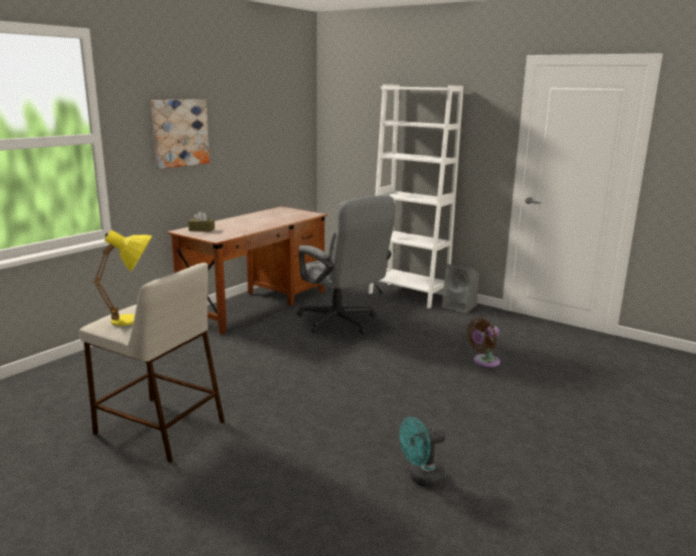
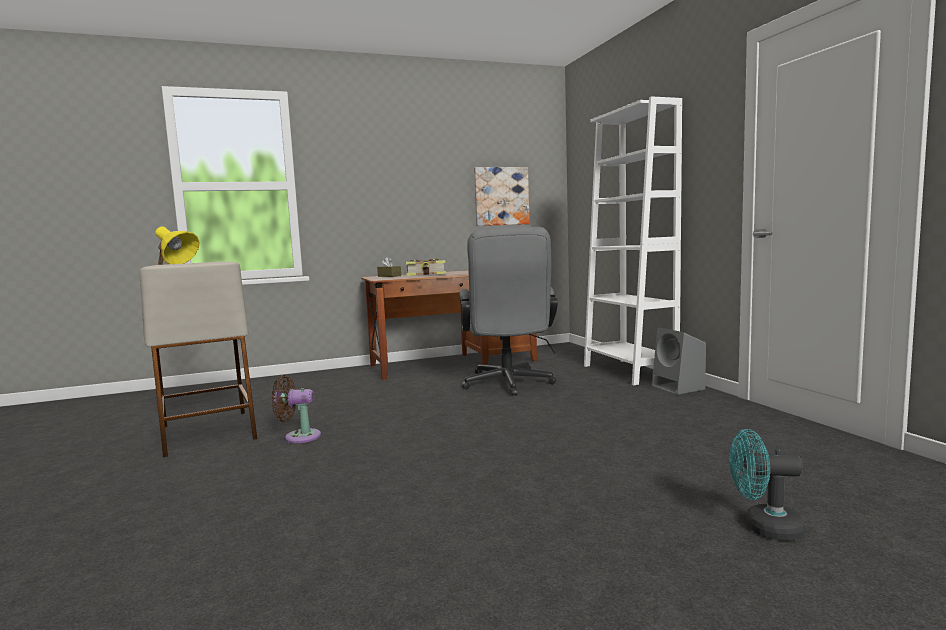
camera: 35 degrees right, 10 degrees down
(180, 133) = (382, 185): picture -> picture (501, 196)
(236, 225) = (426, 274): none -> book
(421, 478) = (317, 534): turquoise fan -> turquoise fan (764, 528)
(484, 362) = (613, 443): brown fan -> brown fan (298, 437)

